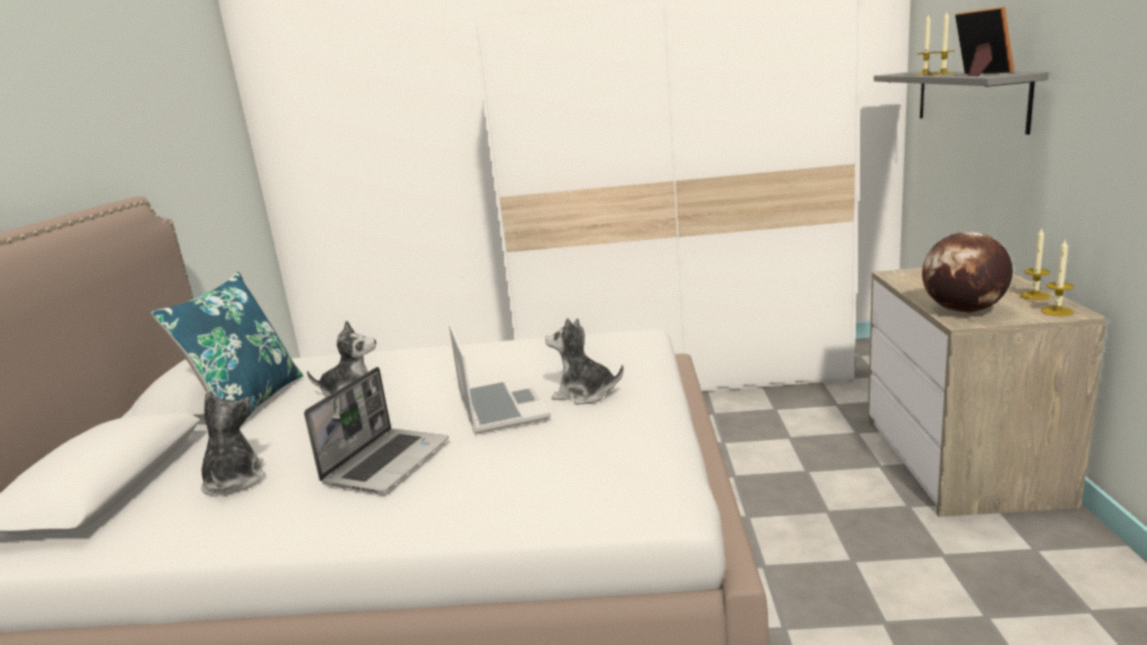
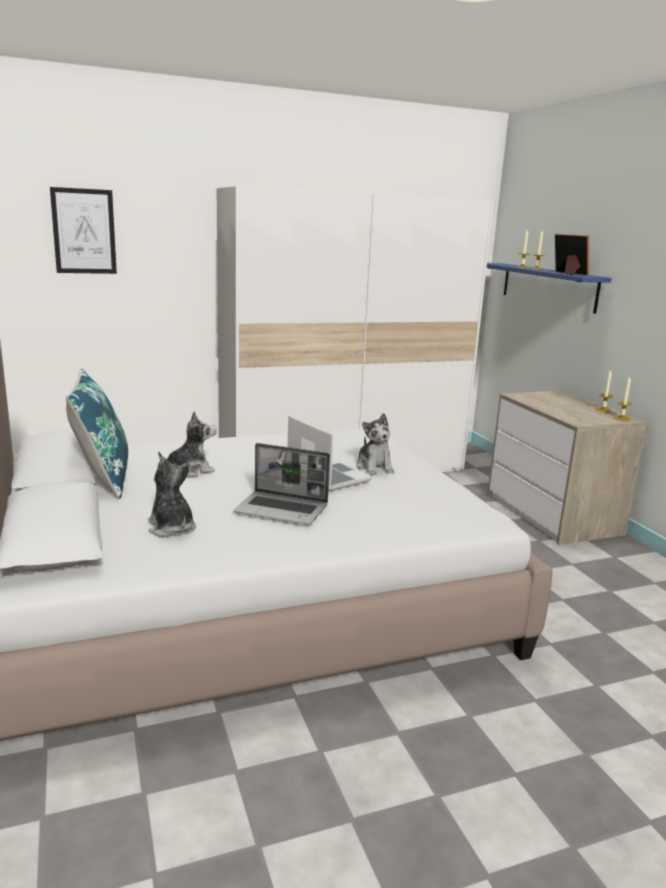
camera: 25 degrees left, 0 degrees up
(350, 105) = (84, 231): none -> picture
(387, 461) = (283, 509): laptop -> laptop turned 105 degrees clockwise
(584, 394) = (374, 467): plush toy -> plush toy turned 105 degrees counterclockwise
(963, 311) = (574, 417): globe -> none
(969, 98) = (548, 286): grey shelf -> blue shelf

